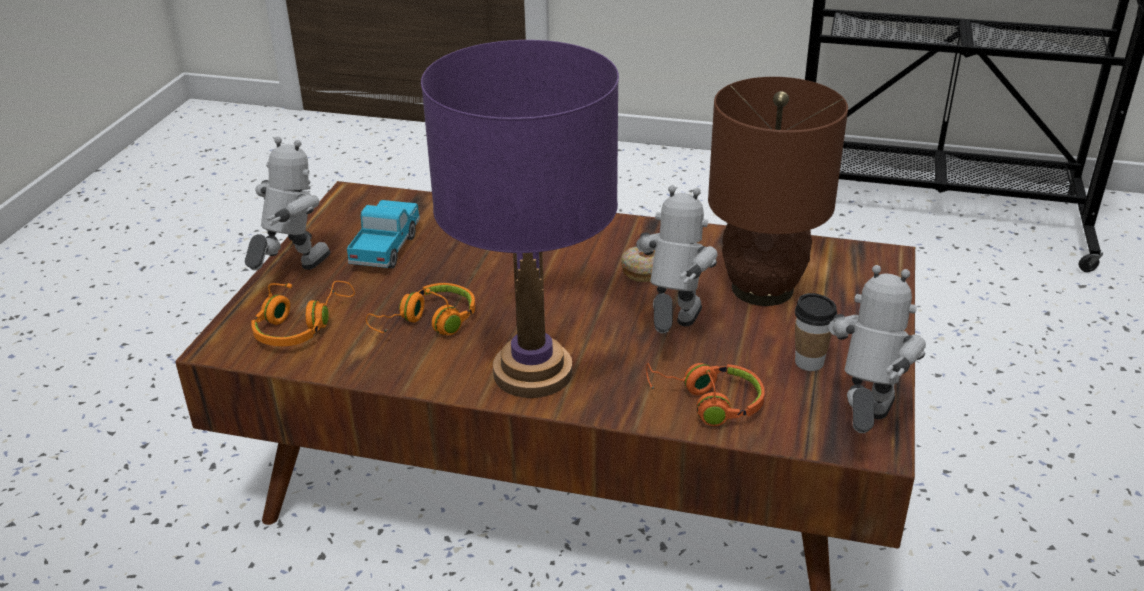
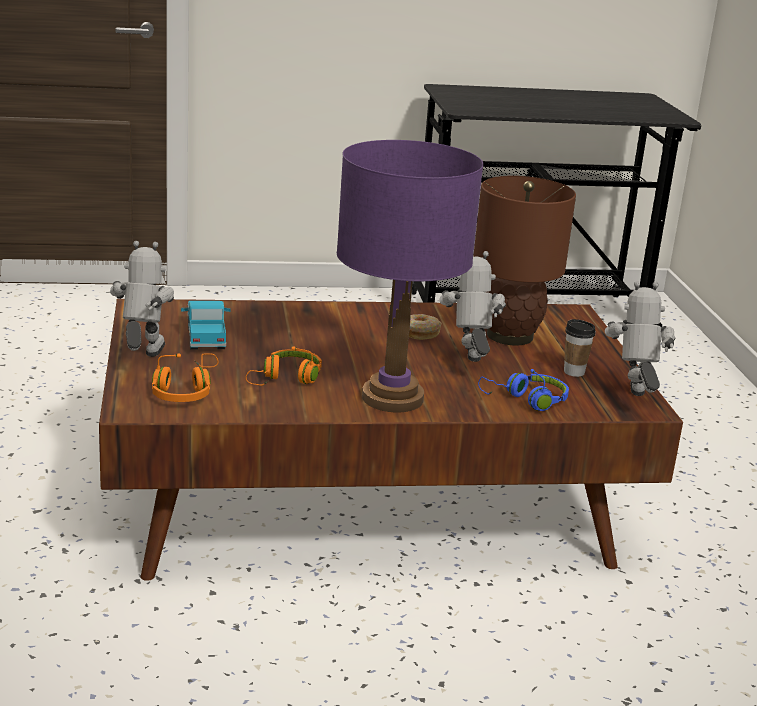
camera: 25 degrees left, 10 degrees down
(707, 402) = (526, 400): orange headphones -> blue headphones

